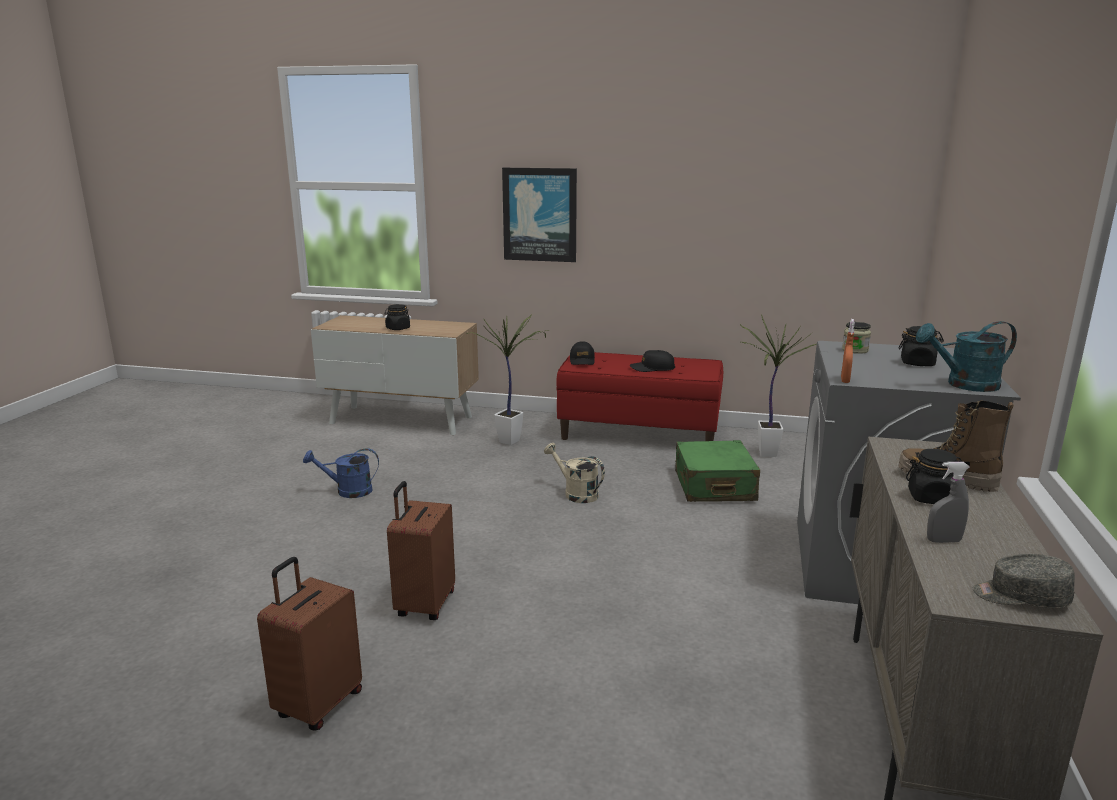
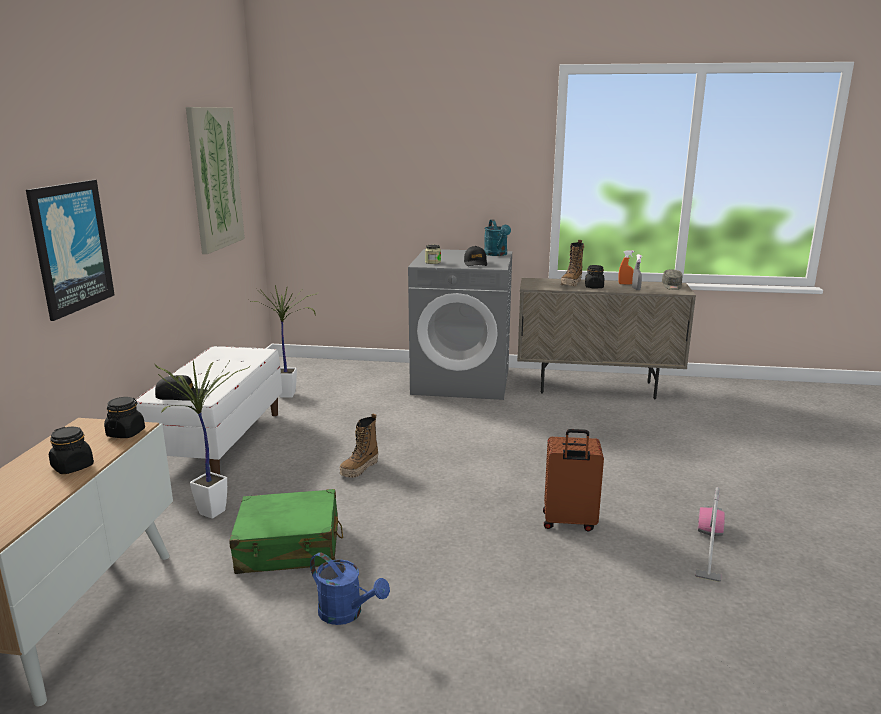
camera: 95 degrees left, 0 degrees up
(318, 704) = (709, 547): brown suitcase -> vacuum cleaner
(347, 491) = (347, 614): blue watering can -> blue watering can turned 45 degrees counterclockwise
(576, 493) = (359, 469): beige watering can -> boot
(639, 434) = (219, 442): red bench -> white bench
(652, 368) = (228, 368): black cap -> black cap (475, 263)
(714, 486) = (348, 416): green suitcase -> green suitcase (289, 547)
(799, 190) = (215, 178): none -> picture
(845, 380) = (499, 267): orange spray bottle -> orange spray bottle (625, 284)
(917, 363) = (458, 256): black jar -> black jar (126, 433)

